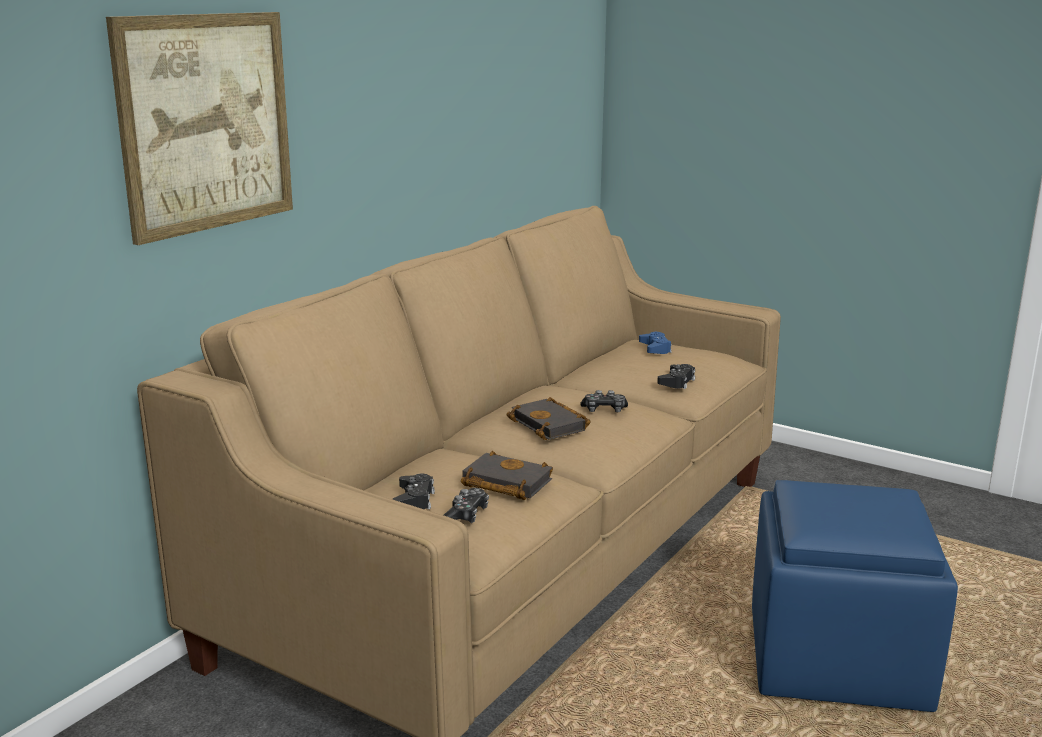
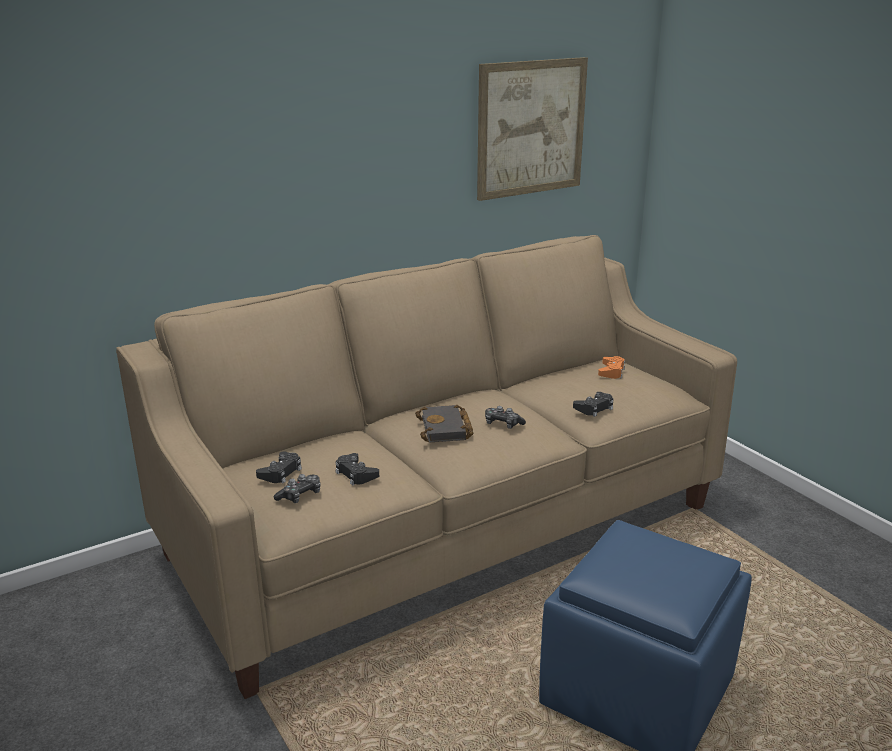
camera: 25 degrees right, 5 degrees up
(206, 123) = (186, 157): picture -> picture (531, 128)
(503, 483) = (356, 474): black book -> black game controller
(655, 348) = (611, 372): blue game controller -> orange game controller

